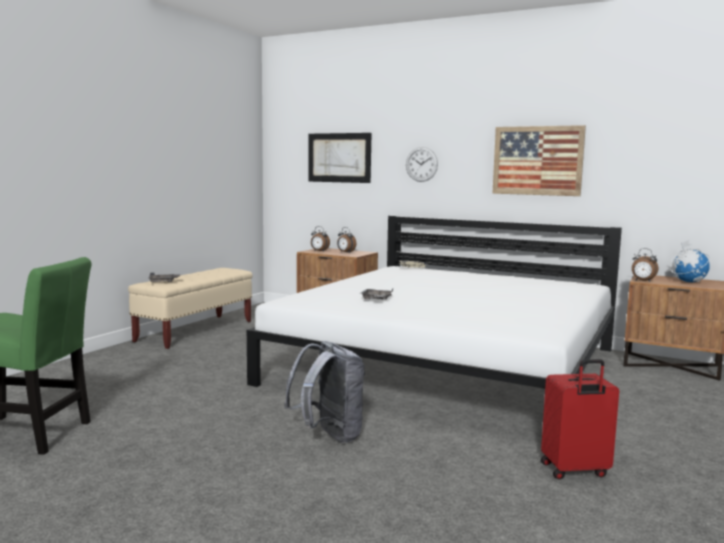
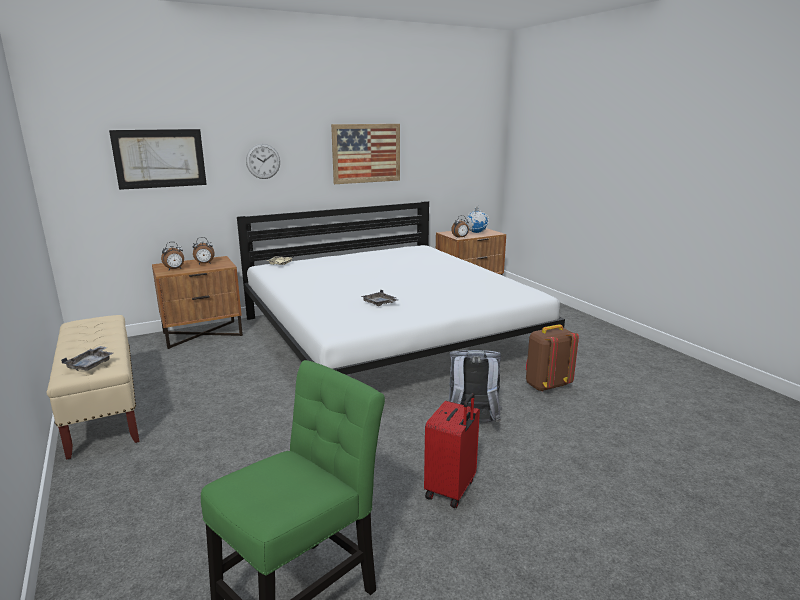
camera: 55 degrees left, 10 degrees up
(480, 456) = (546, 385): none -> brown backpack
(575, 471) = (583, 369): red suitcase -> red suitcase (451, 489)

